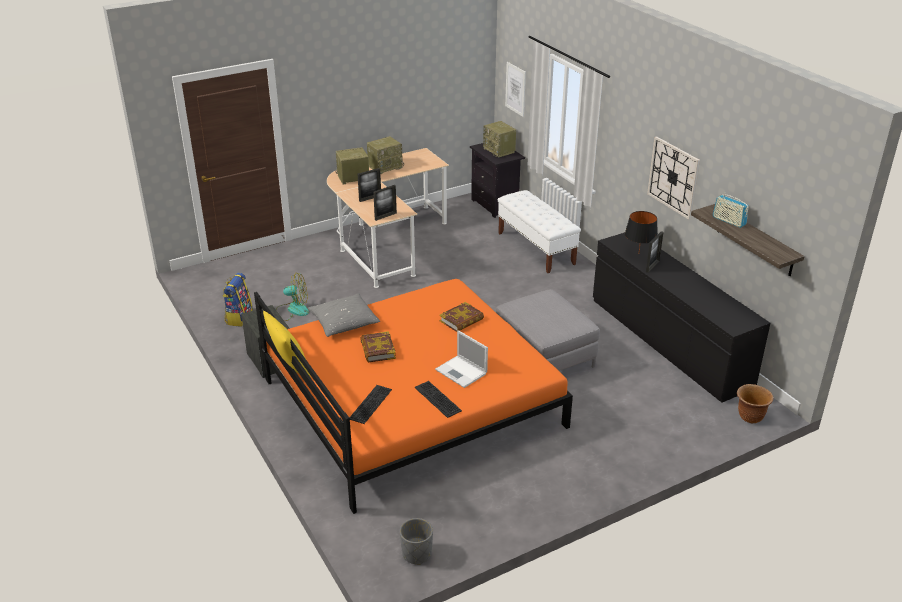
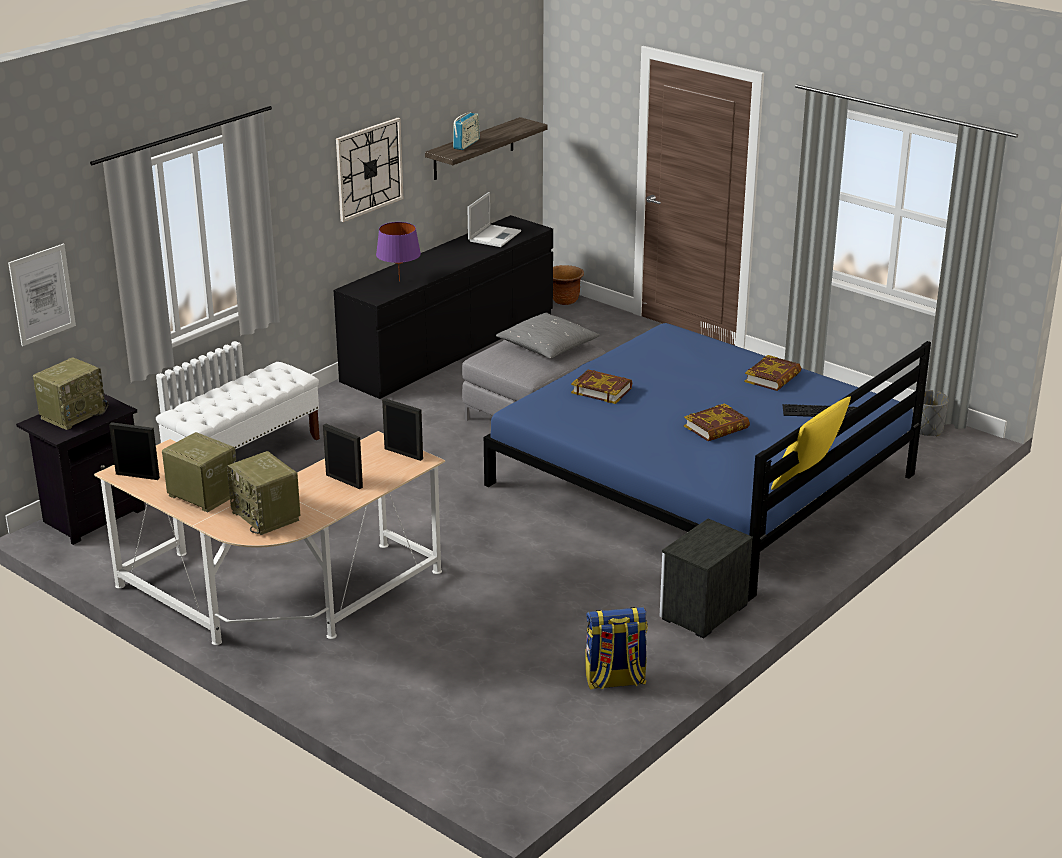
camera: 110 degrees left, 5 degrees down
(292, 310) = (557, 632): fan -> none
(344, 322) = (674, 466): grey pillow -> grey pillow (548, 346)
(411, 402) = (701, 480): orange bed -> blue bed
(436, 399) = (773, 377): keyboard -> book
(462, 372) = (710, 372): laptop -> laptop (494, 236)
(638, 253) = (399, 281): black table lamp -> purple table lamp
(652, 266) = (427, 271): picture frame -> picture frame (137, 476)

